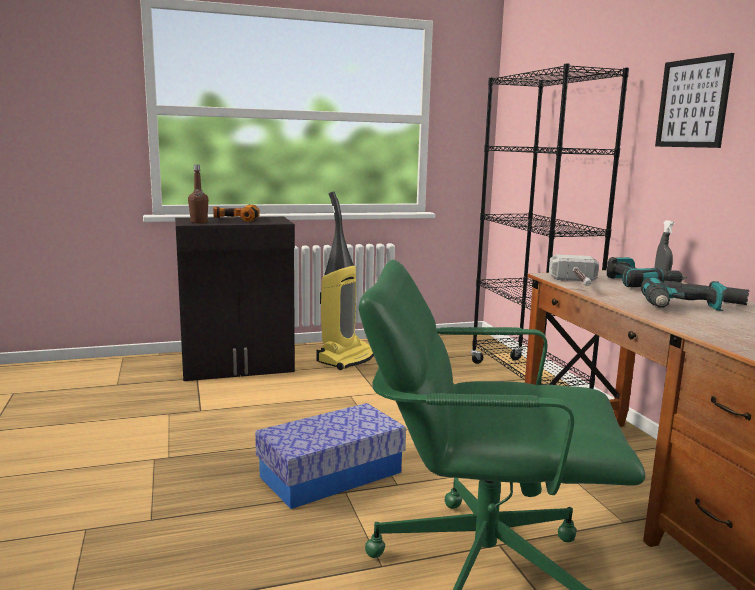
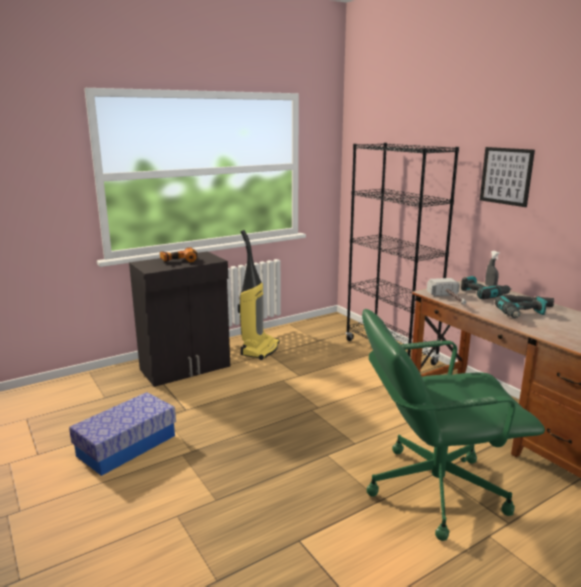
camera: 15 degrees left, 5 degrees up
(199, 222) = (156, 267): brown bottle -> none
(331, 474) = (310, 444): storage box -> storage box (127, 445)

